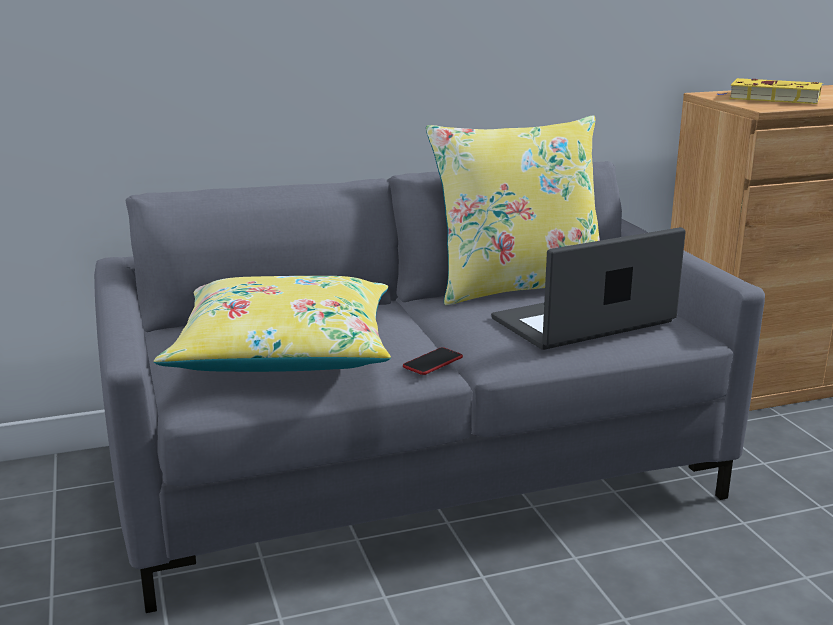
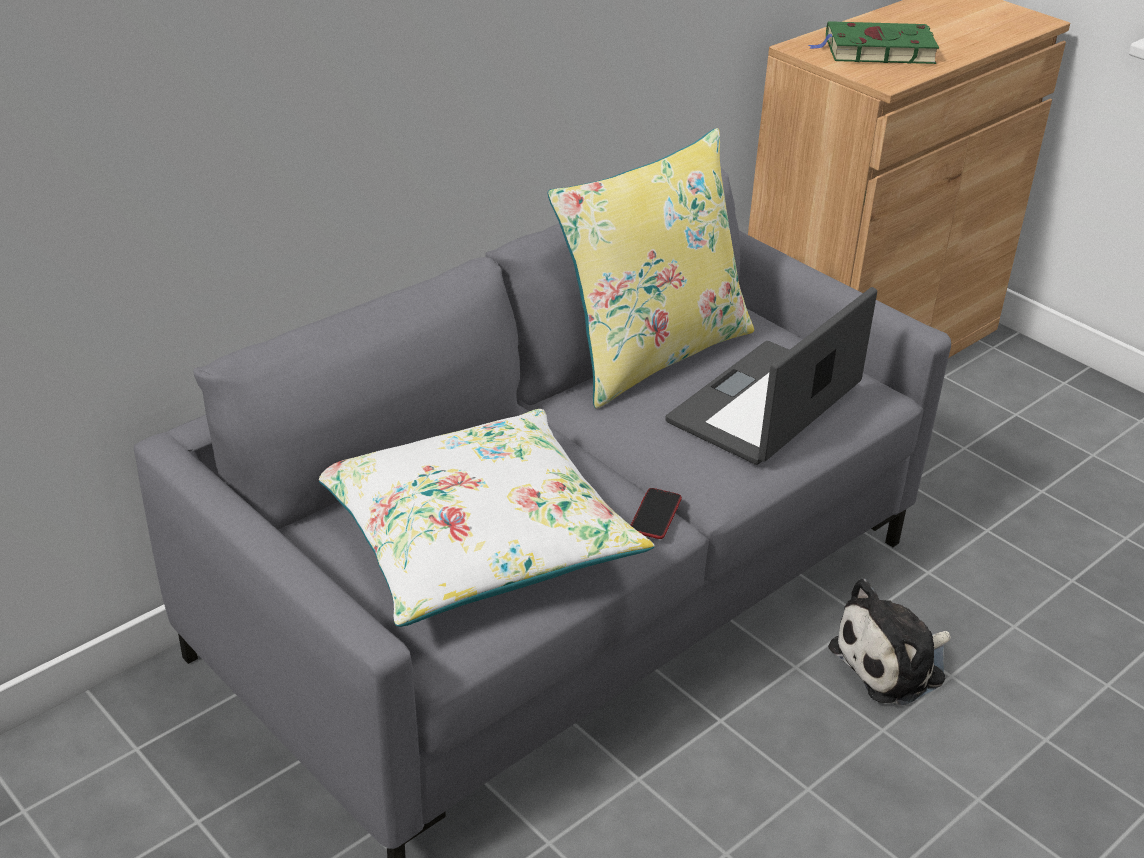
camera: 25 degrees left, 15 degrees up
(284, 351) = (477, 539): yellow pillow -> white pillow
(667, 576) = (893, 663): none -> plush toy
(771, 98) = (876, 51): yellow book -> green book

